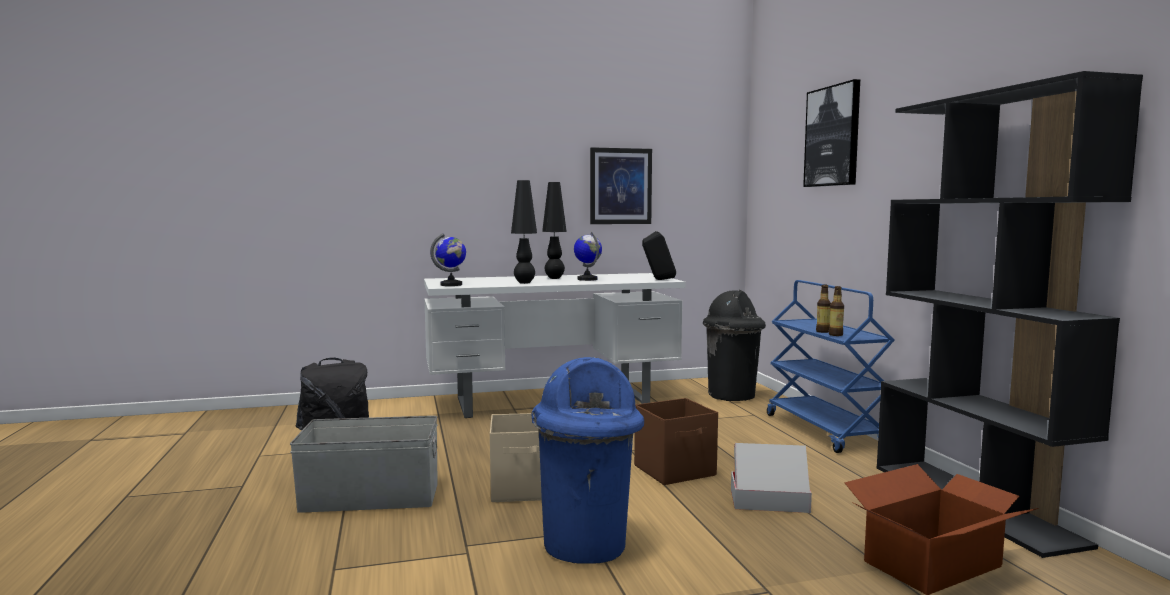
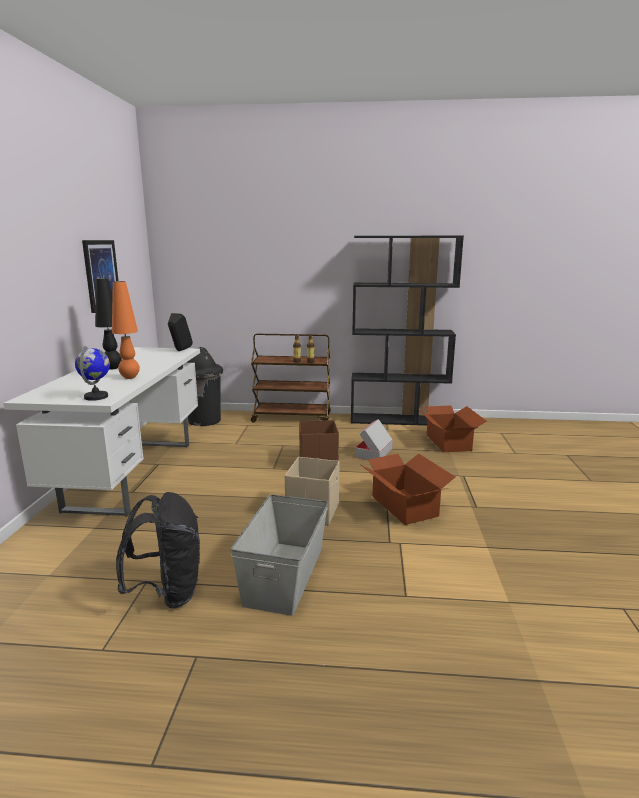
camera: 70 degrees left, 10 degrees up
(524, 283) = (130, 377): black table lamp -> orange table lamp
(587, 279) = (141, 362): globe -> none
(587, 545) = (404, 506): blue trash can -> cardboard box
(825, 431) = (292, 418): blue cart -> brown cart
(833, 136) = (258, 239): picture -> none

